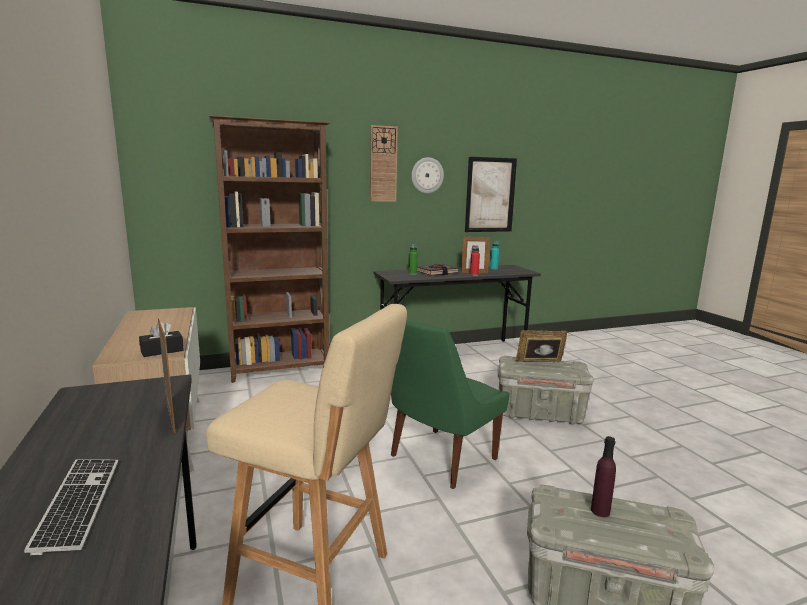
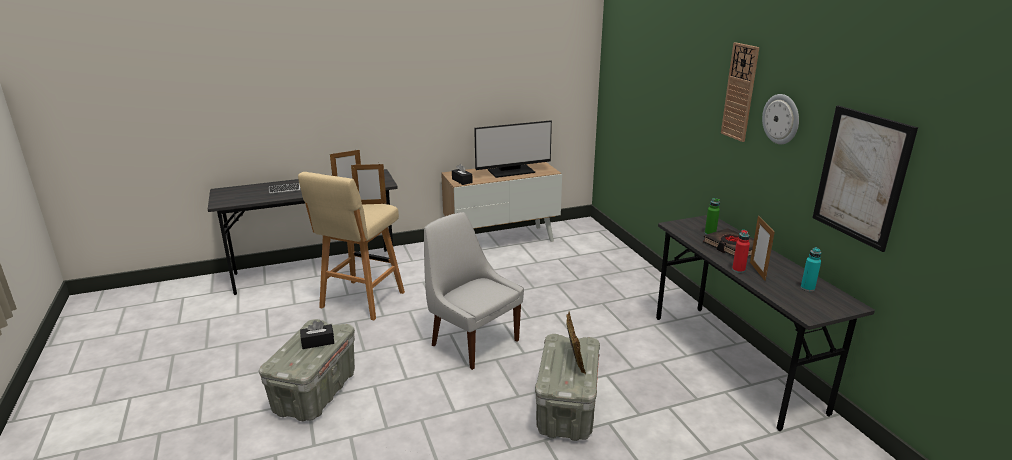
camera: 90 degrees right, 10 degrees up
(156, 325) = (511, 171): none -> monitor
(272, 393) = (370, 204): none -> picture frame
(280, 370) = (624, 262): brown bookcase -> none
(440, 459) = (472, 341): green chair -> white chair
(600, 511) = (318, 342): purple bottle -> black tissue box

